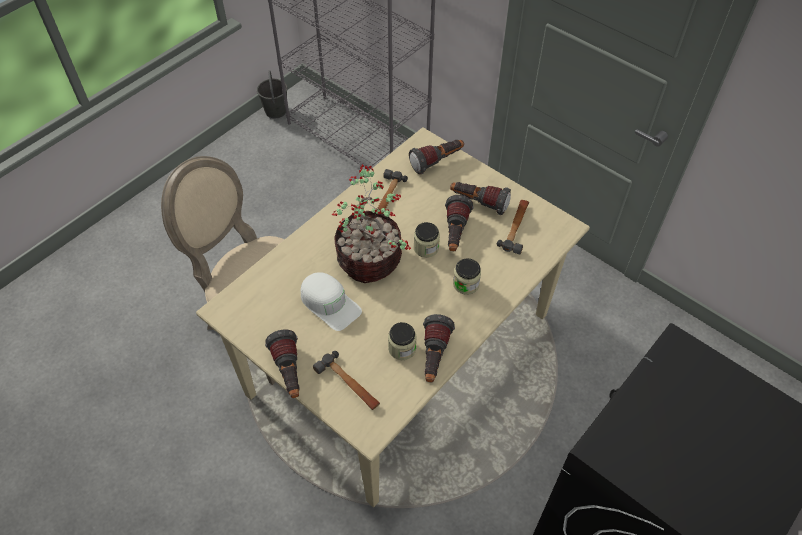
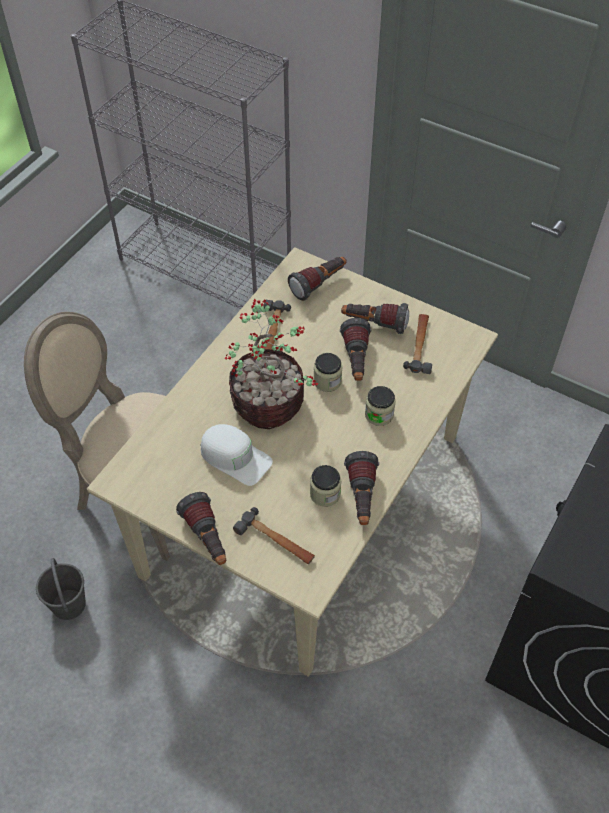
camera: 10 degrees left, 0 degrees up
(275, 111) = (102, 246): grey bucket -> grey bucket (68, 604)

